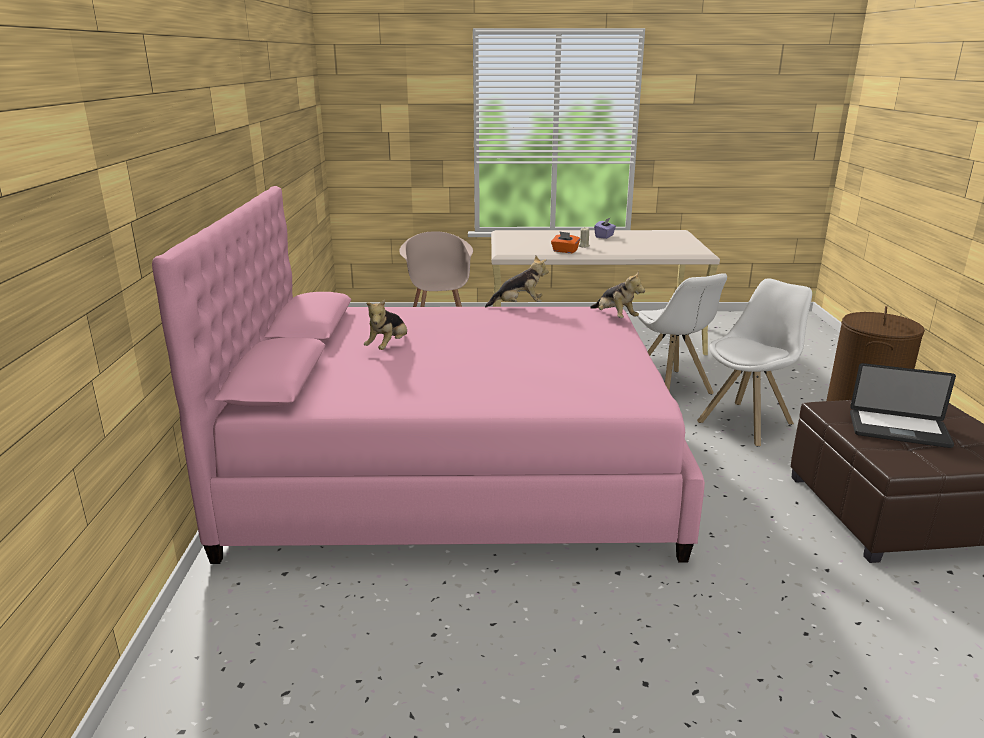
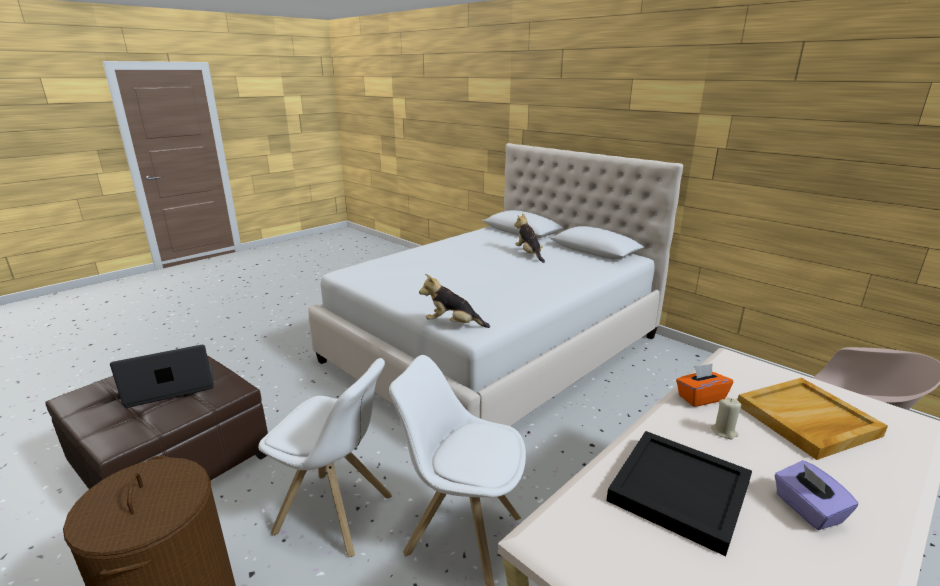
camera: 135 degrees right, 0 degrees up
(455, 470) = (494, 349): pink bed -> white bed
(518, 306) = (545, 308): plush toy -> none
(543, 240) = (806, 420): none -> beige tray
(638, 246) = (677, 491): none -> black tray
(746, 423) = (335, 513): white chair -> white chair turned 75 degrees counterclockwise

